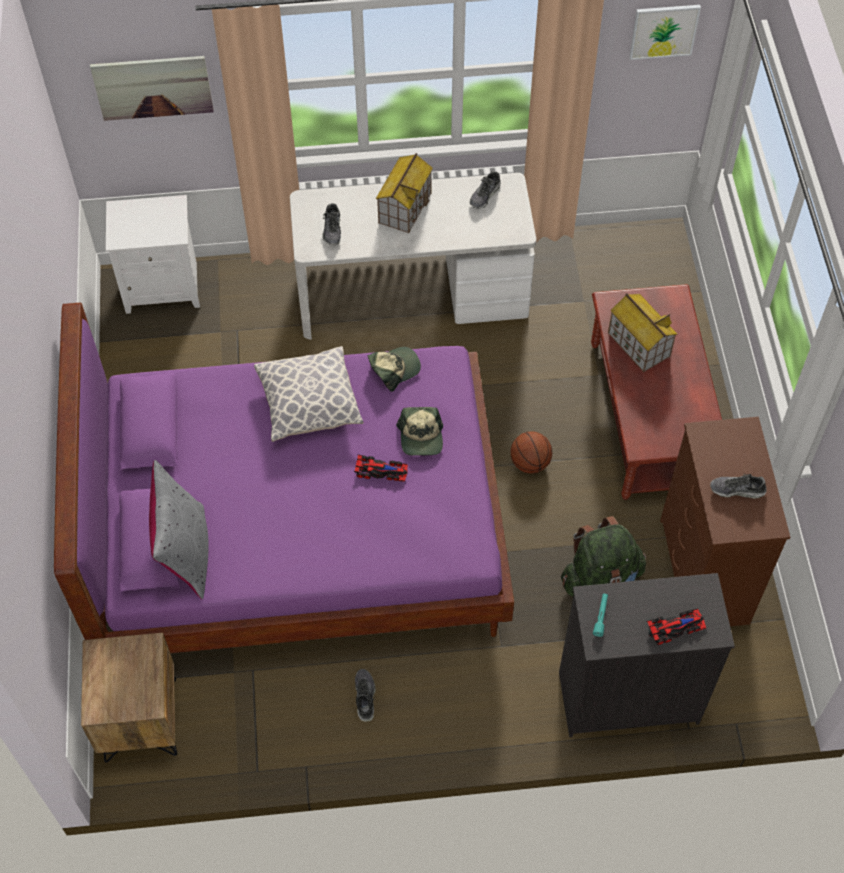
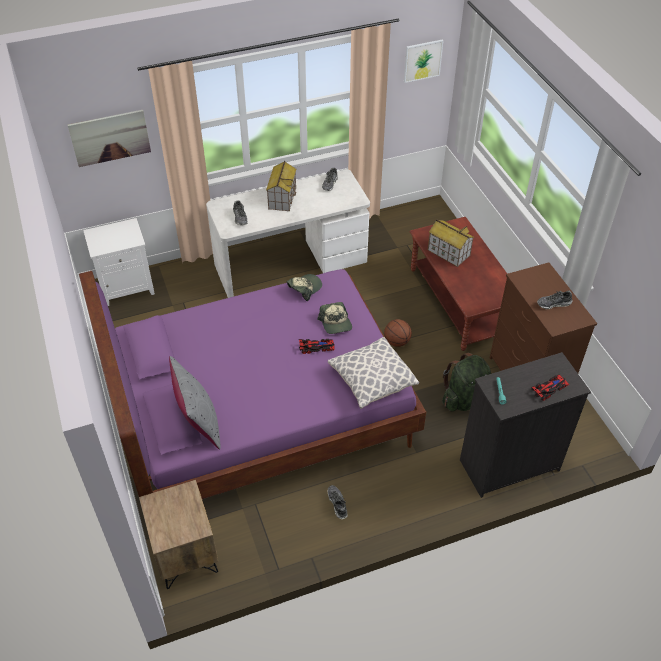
camera: 15 degrees left, 10 degrees down
(309, 404) = (255, 318): pillow -> pillow (372, 381)

